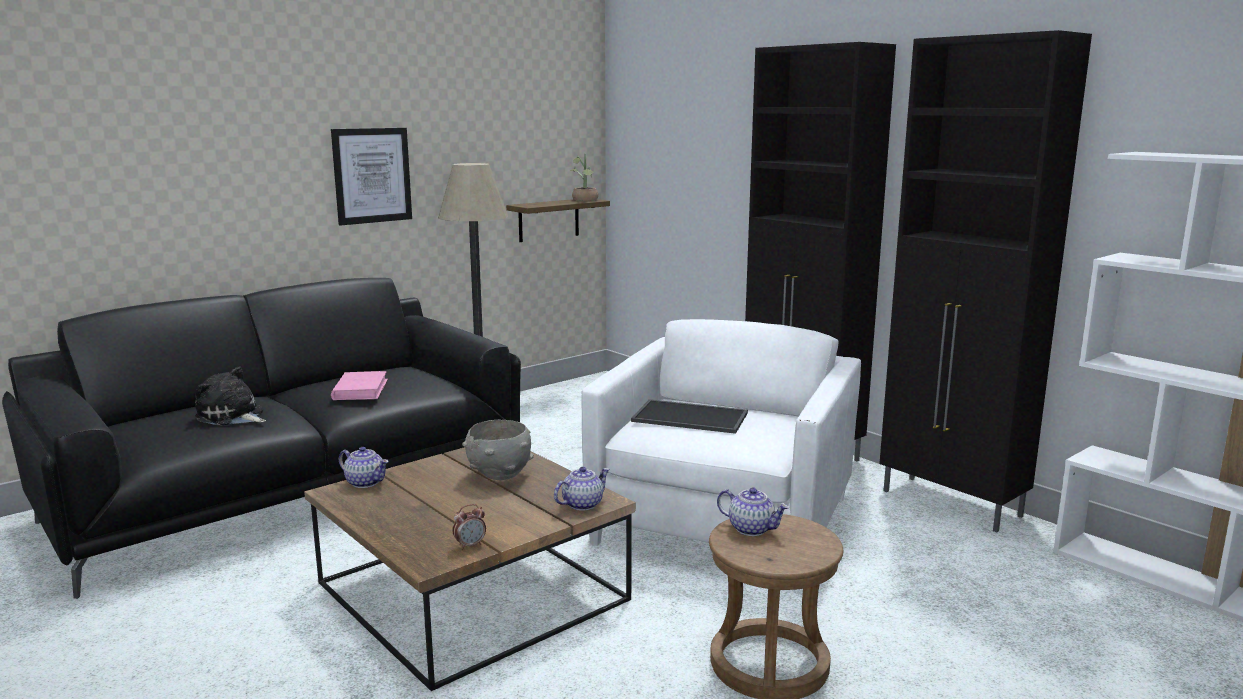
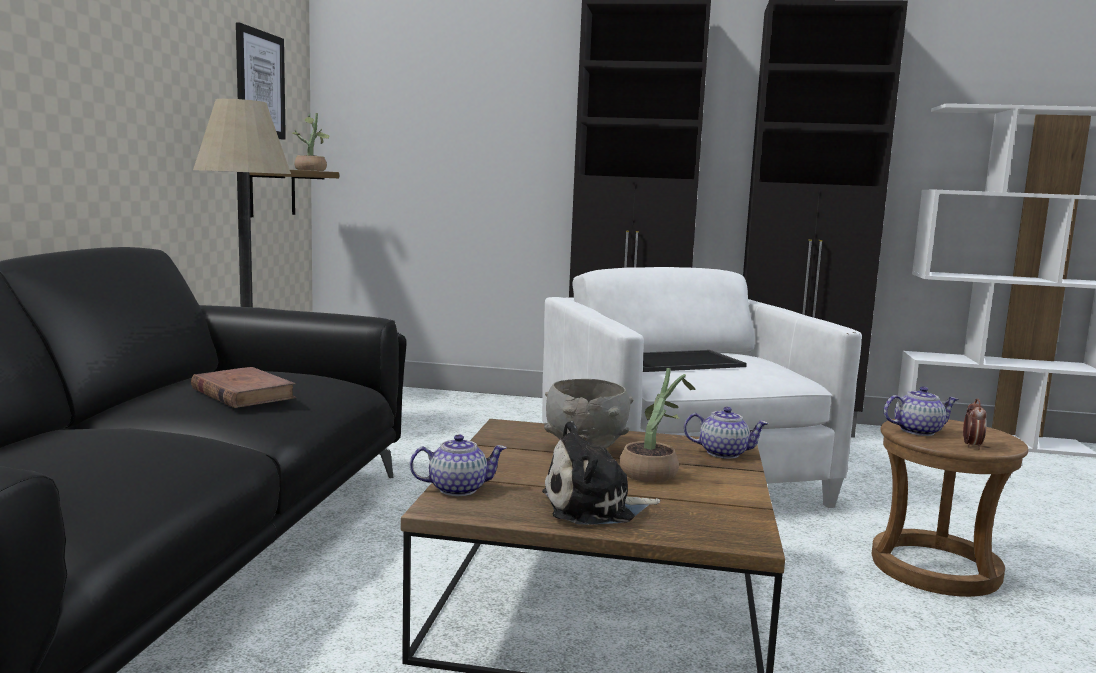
camera: 40 degrees left, 5 degrees down
(232, 416) = (113, 450): plush toy -> plush toy (594, 507)
(360, 389) = (243, 393): pink book -> brown book
(372, 175) = (114, 101): picture -> picture (260, 84)
(470, 545) = (733, 511): alarm clock -> alarm clock (971, 446)
(496, 504) = (653, 472): none -> potted plant
(582, 504) = (724, 453): teapot -> teapot turned 90 degrees clockwise

